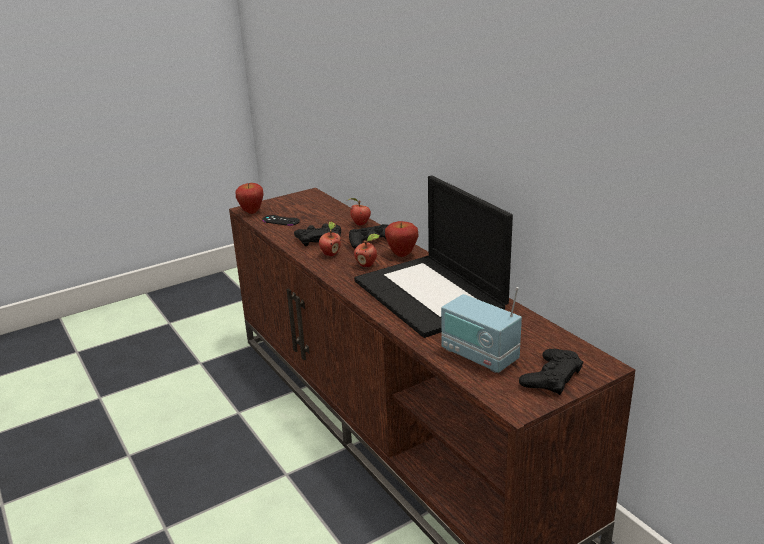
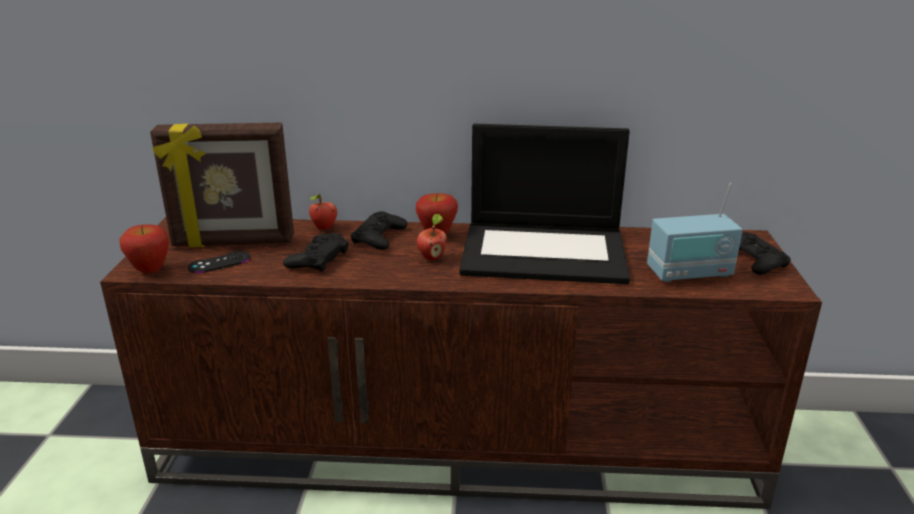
camera: 55 degrees left, 0 degrees up
(307, 213) = (233, 243): none -> picture frame
(330, 254) = (370, 266): apple -> none

